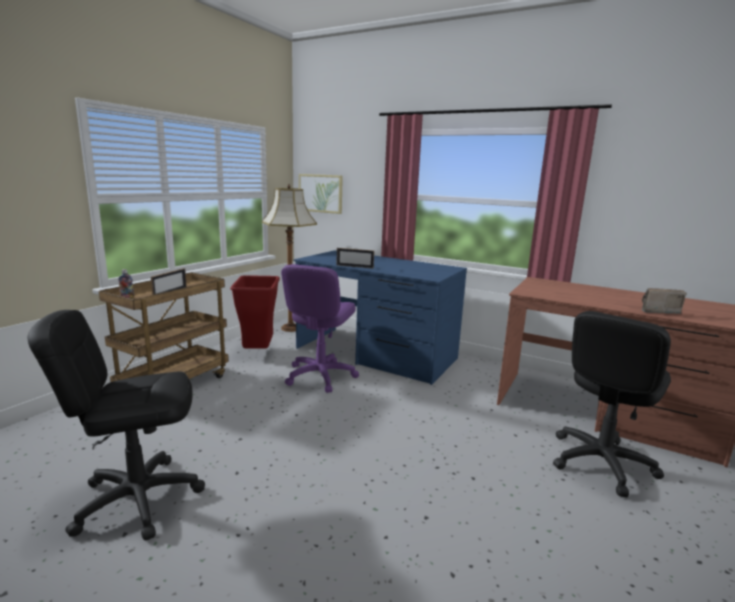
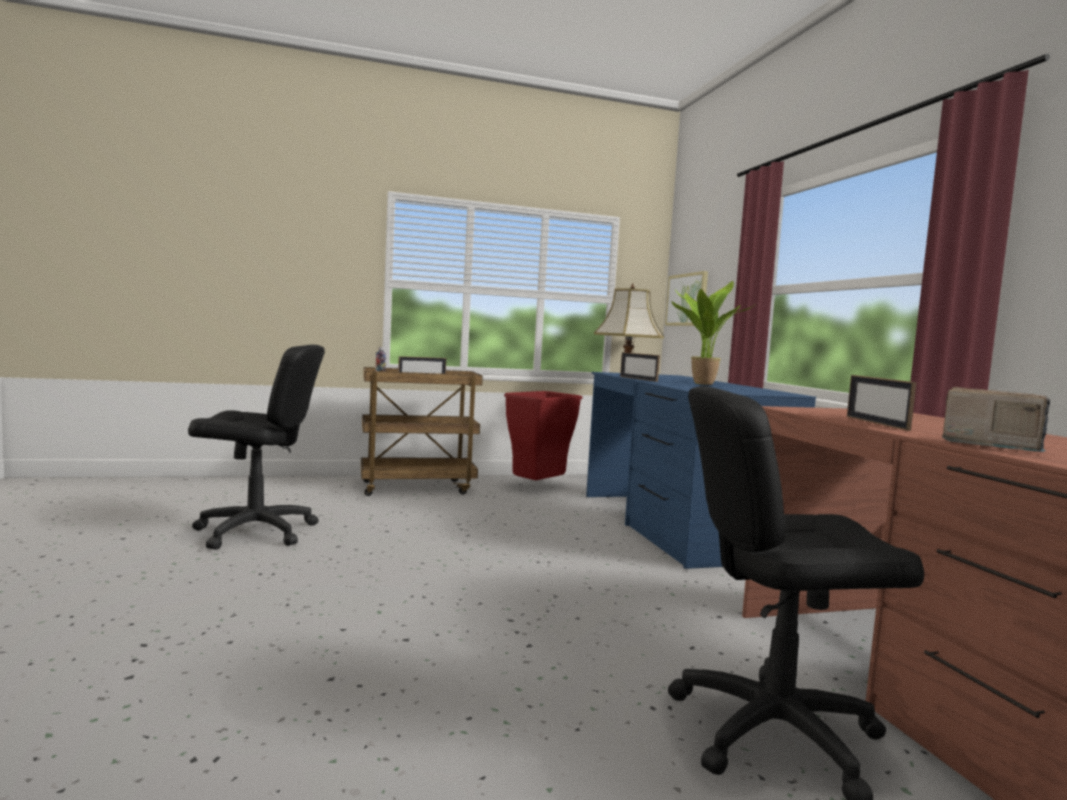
camera: 45 degrees right, 10 degrees down
(138, 499) = (256, 532): black office chair -> black office chair turned 150 degrees clockwise
(320, 376) = (560, 520): purple office chair -> none
(392, 264) = (701, 383): none -> potted plant
(584, 299) = (876, 423): none -> picture frame

